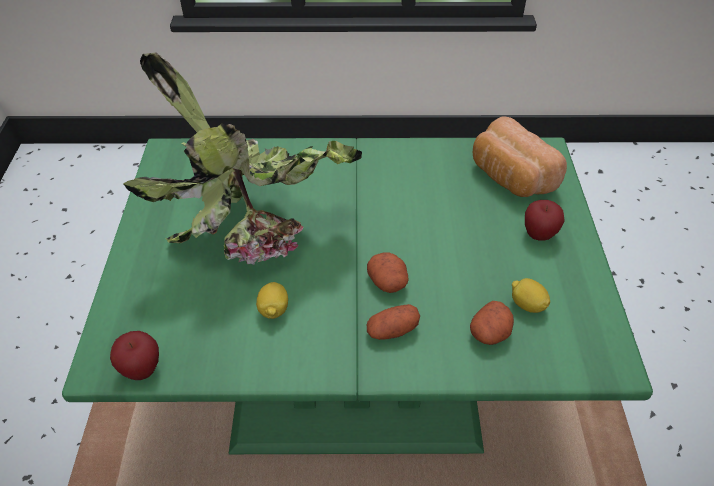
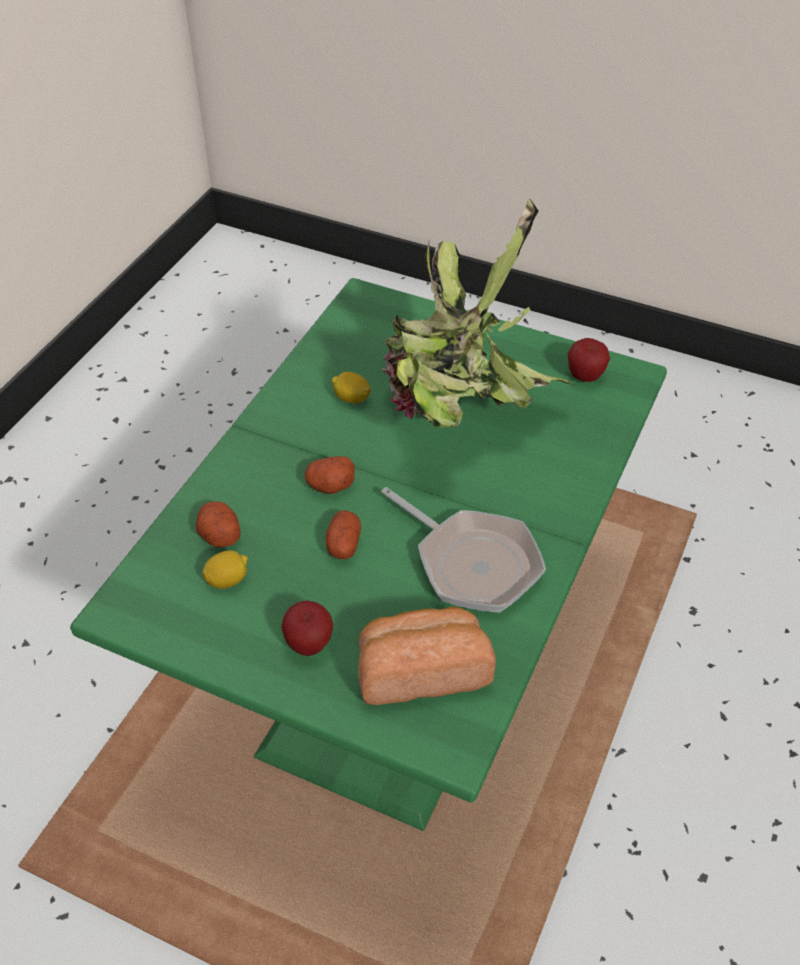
camera: 115 degrees right, 0 degrees up
(142, 370) = (342, 315): apple -> apple (585, 377)
(392, 330) = (273, 467): potato -> potato (343, 543)
(409, 180) = (472, 563): none -> frying pan

